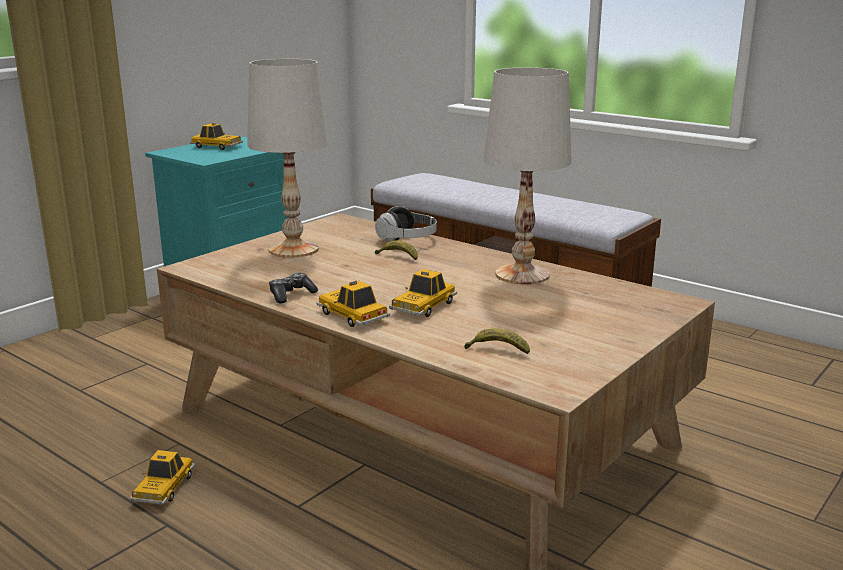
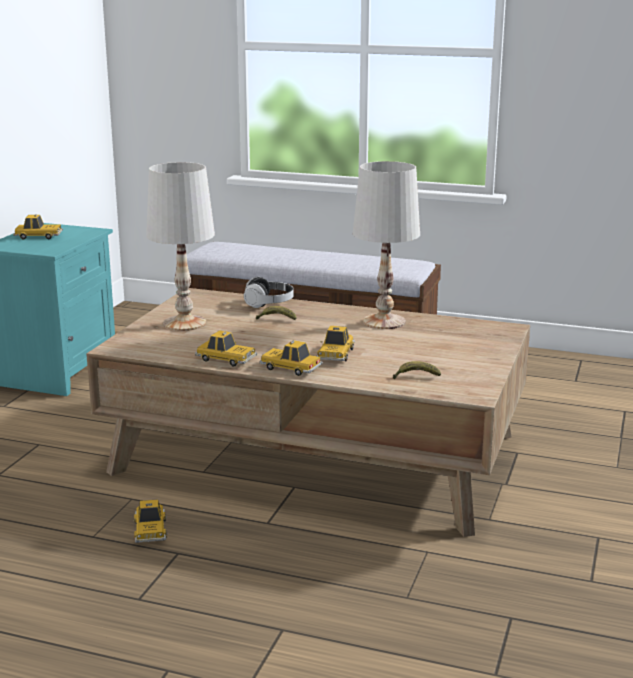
camera: 20 degrees left, 0 degrees up
(291, 295) = (226, 359): game controller -> toy car

